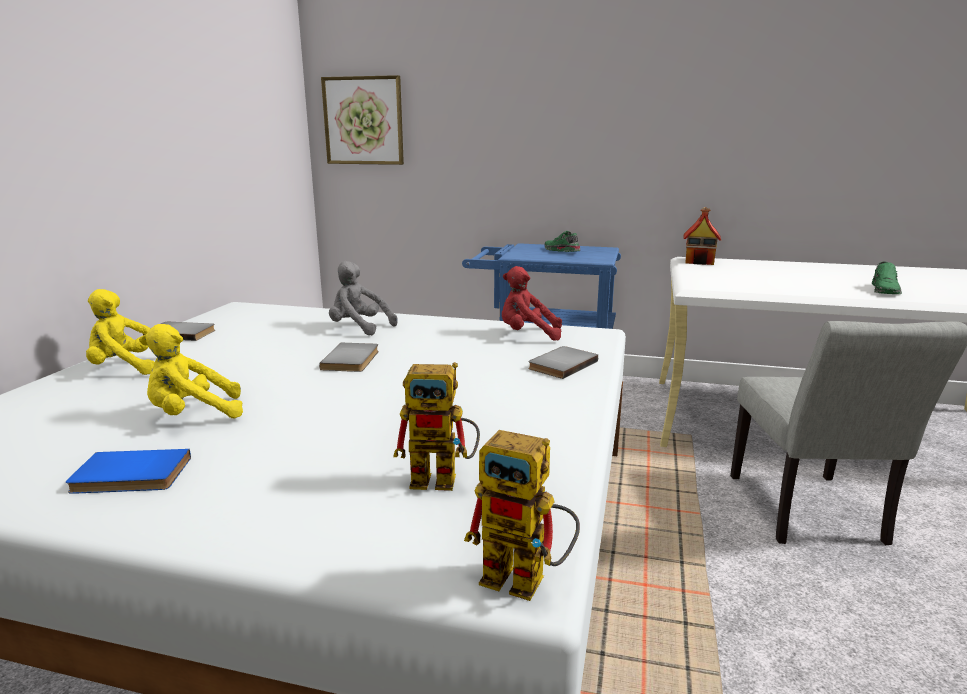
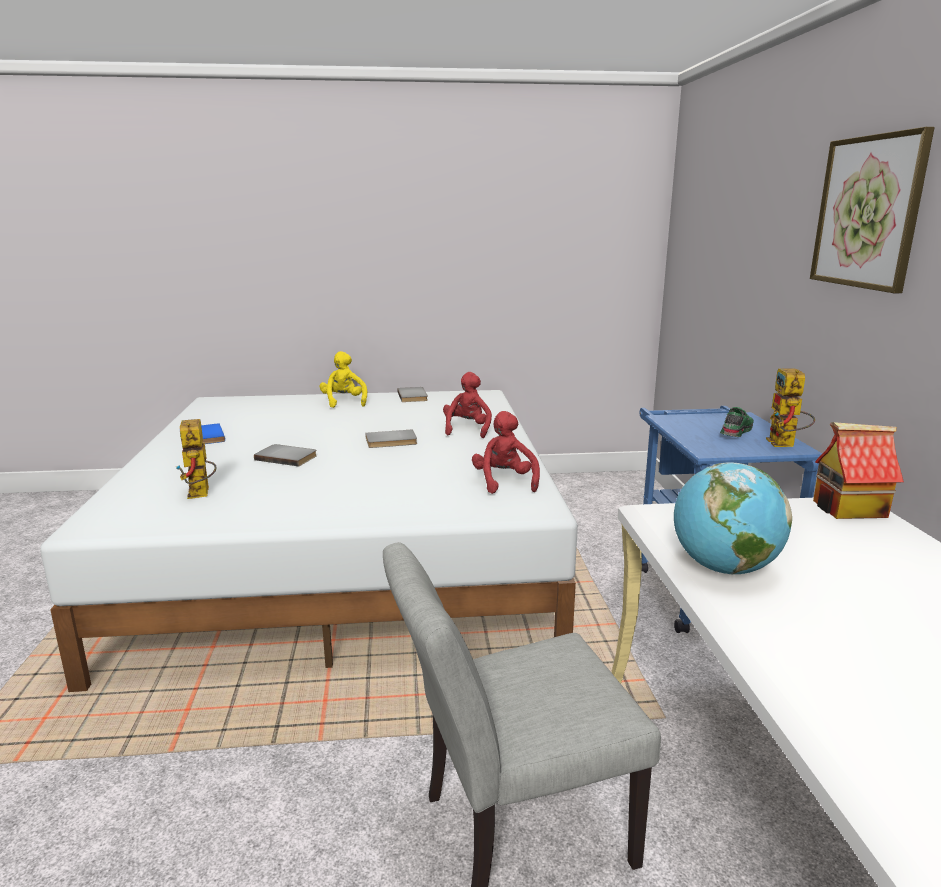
camera: 70 degrees right, 0 degrees up
(193, 415) = (279, 429): yellow plush toy -> none
(359, 328) = (467, 430): grey plush toy -> red plush toy
(363, 121) = (689, 246): picture -> picture (868, 212)
(527, 580) = (89, 527): toy robot -> toy robot (785, 445)
(561, 364) = (427, 503): grey book -> grey book (287, 457)
(788, 289) = (723, 568): none -> globe
(885, 290) = (841, 658): green shoe -> none

